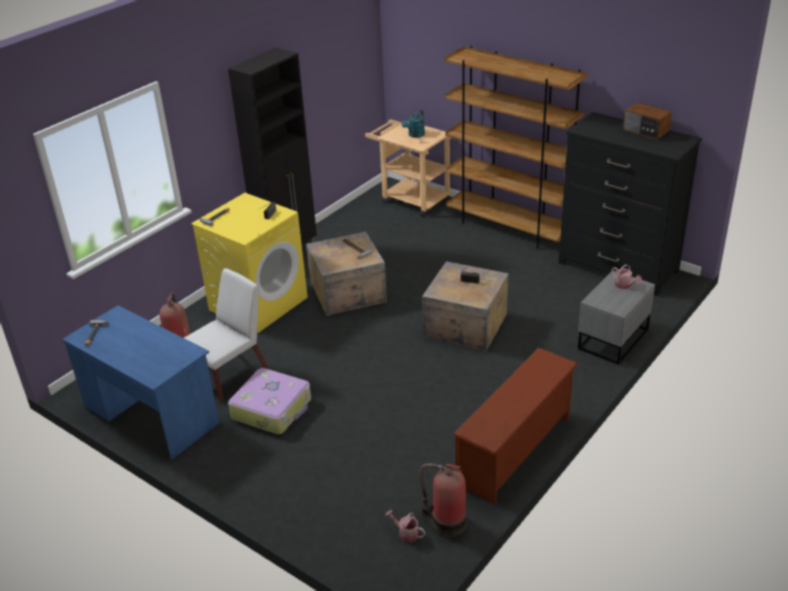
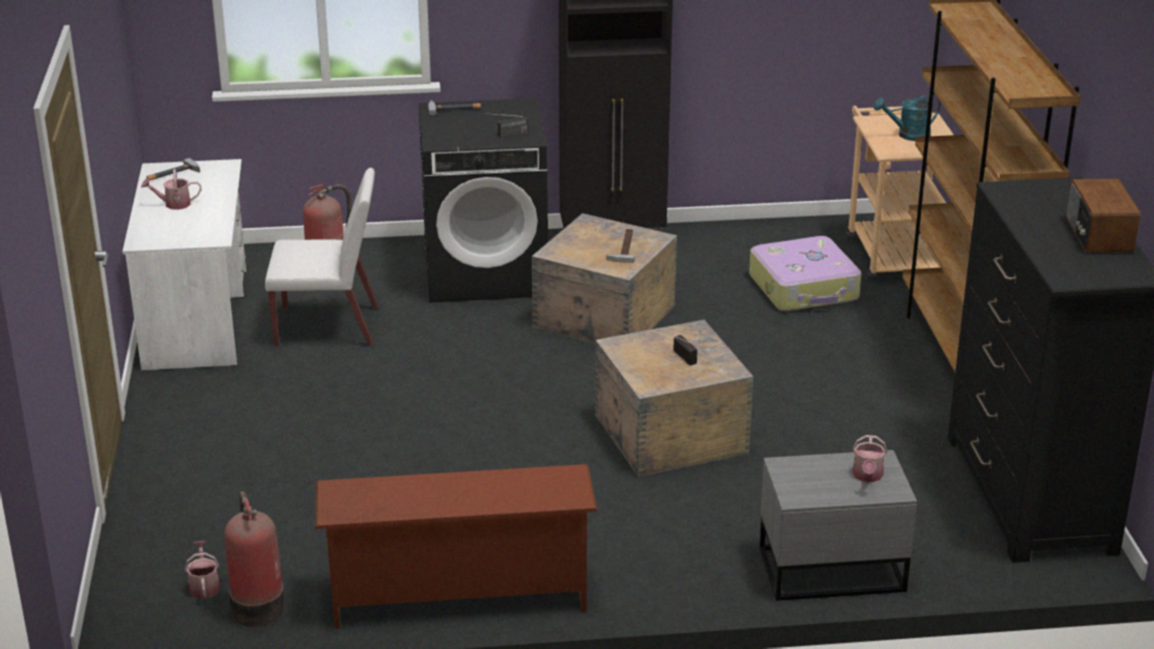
camera: 45 degrees right, 5 degrees down
(130, 349) = (173, 204): none -> watering can
(150, 414) = (196, 318): blue desk -> white desk
(258, 303) = (486, 273): yellow washing machine -> black washing machine
(272, 409) = (306, 385): suitcase -> suitcase (804, 288)

